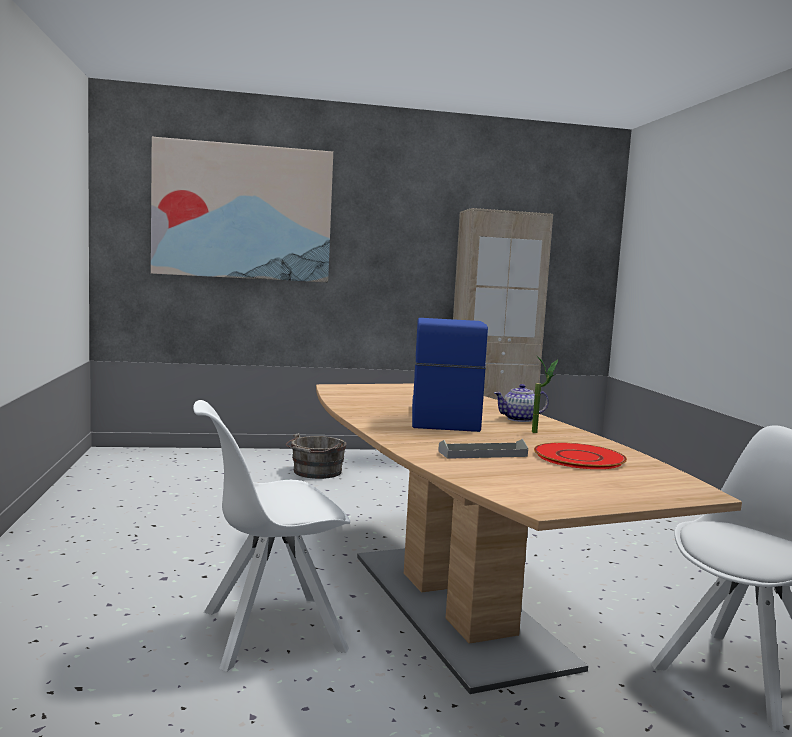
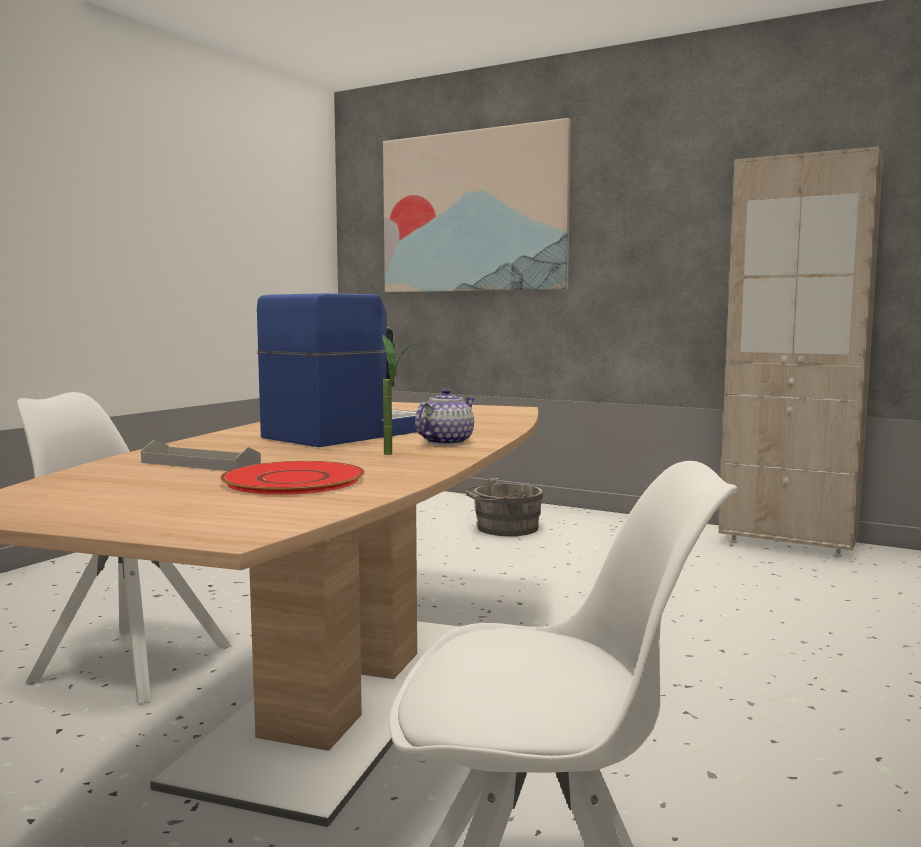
camera: 40 degrees right, 0 degrees up
(520, 419) = (445, 442): teapot -> teapot turned 105 degrees clockwise

